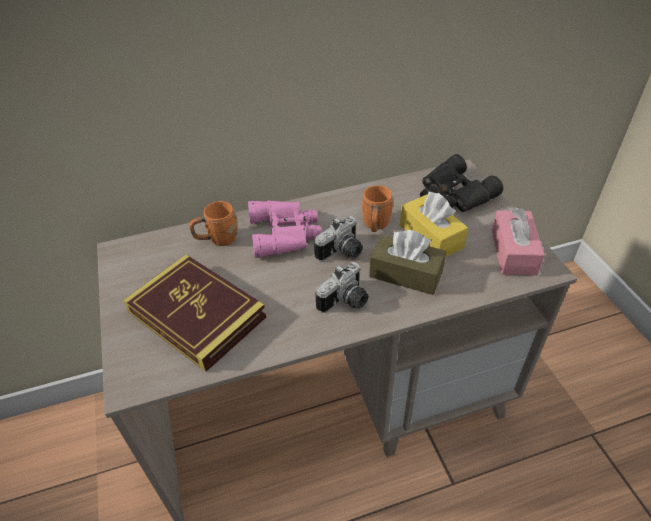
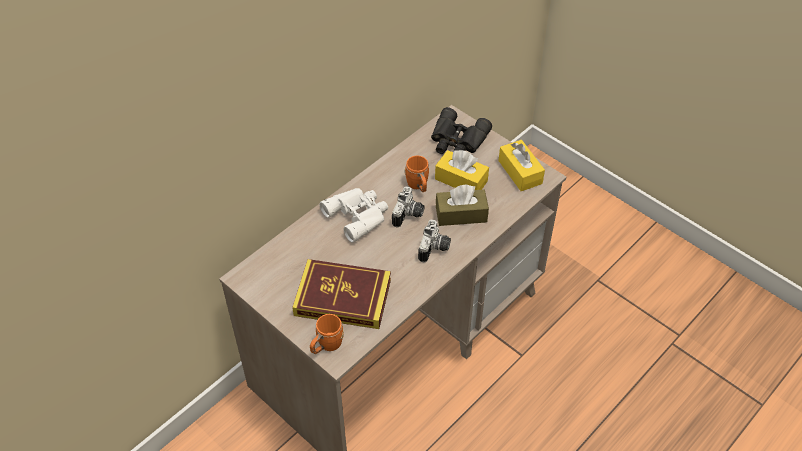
camera: 30 degrees left, 5 degrees up
(217, 239) = (311, 239): orange mug -> orange mug (326, 346)
(286, 233) = (358, 215): pink binoculars -> white binoculars
(513, 252) = (520, 172): pink tissue box -> yellow tissue box

